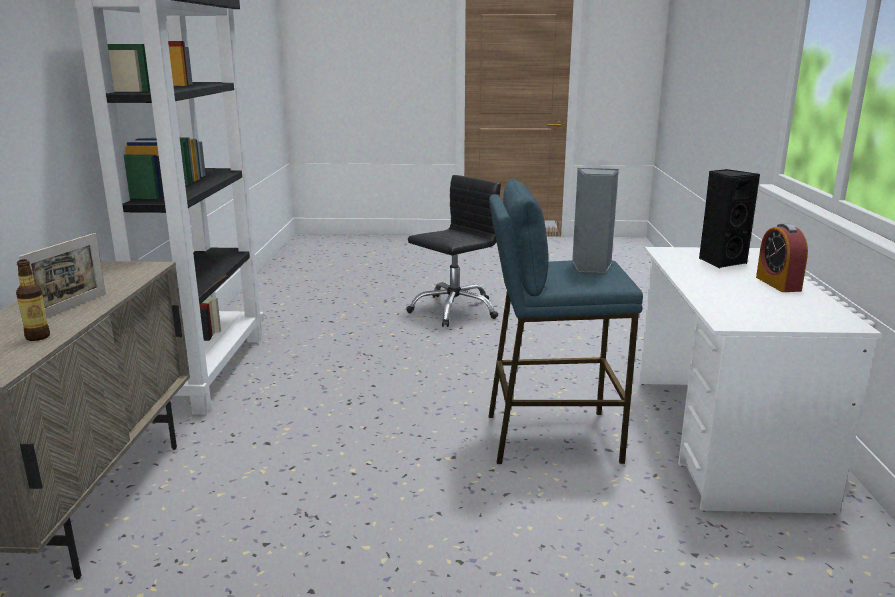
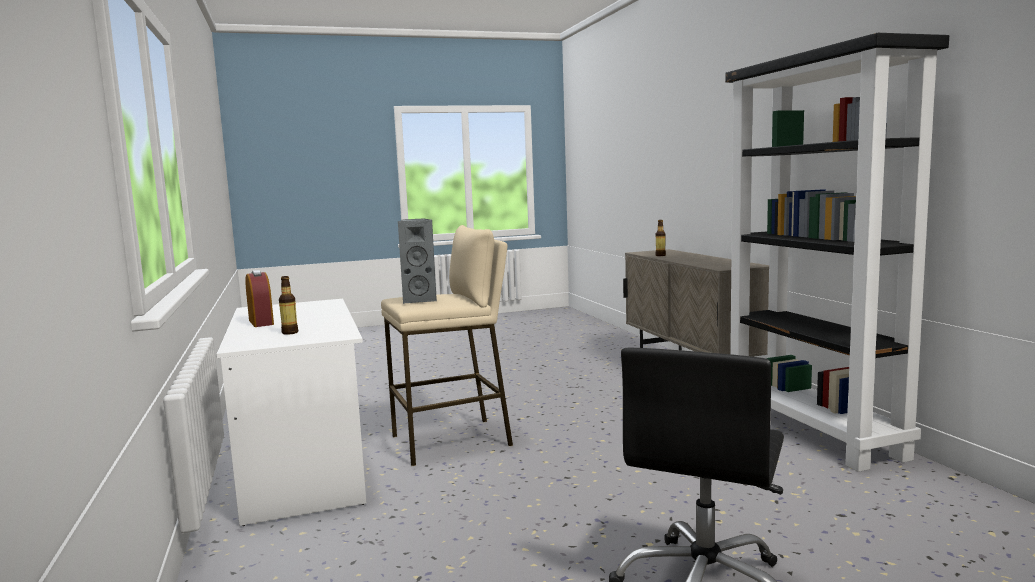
camera: 160 degrees right, 10 degrees down
(71, 307) = (686, 259): picture frame -> none
(551, 437) = (452, 441): blue stool -> beige stool
(721, 261) = (290, 333): black speaker -> bottle

